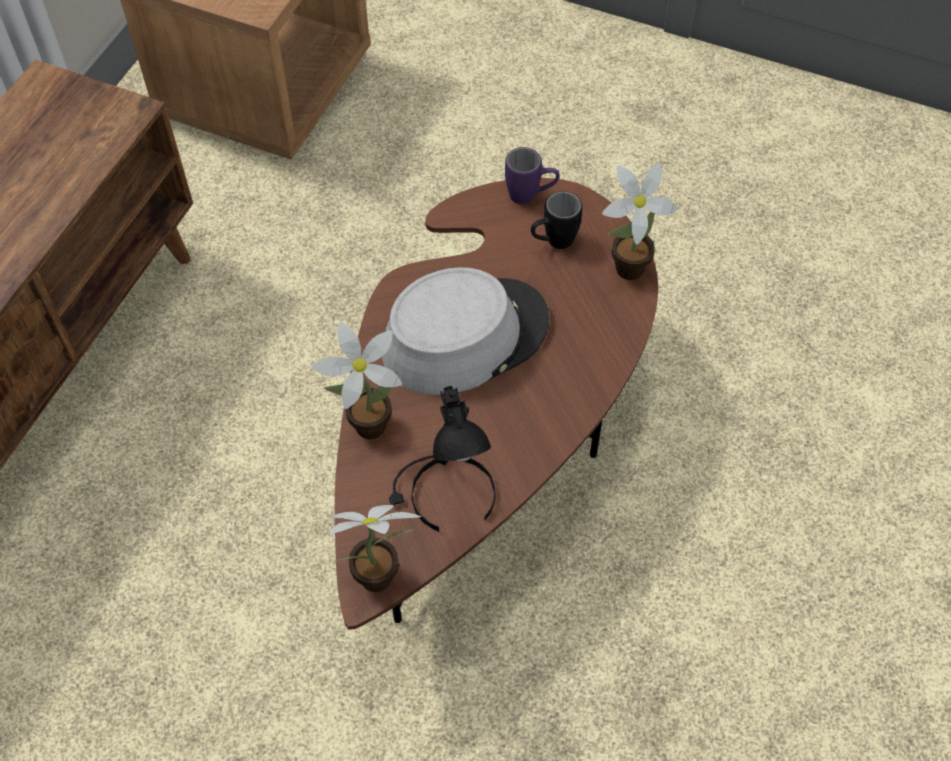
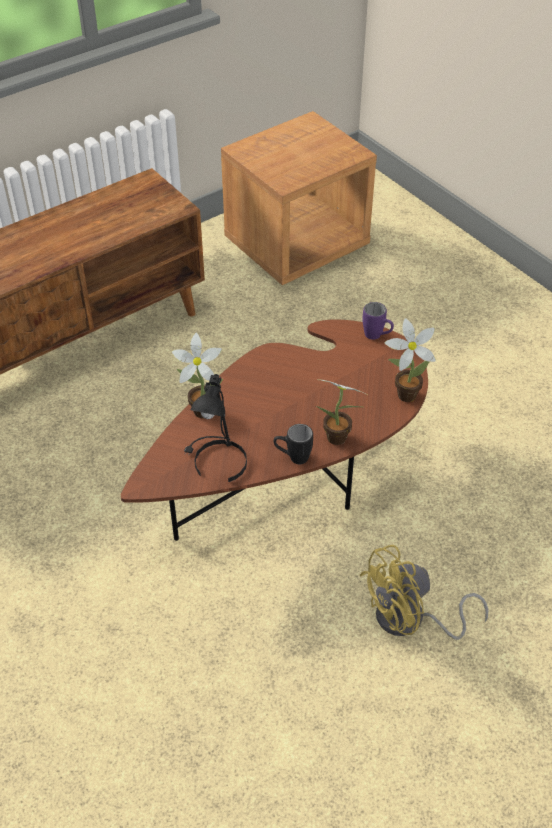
camera: 30 degrees right, 10 degrees down
(382, 578) = (154, 483): potted plant -> potted plant (339, 439)
(465, 336) = (286, 390): grey hat -> none
(553, 243) = (372, 364): black mug -> black mug (293, 457)
(772, 573) = (410, 620): none -> yellow fan

